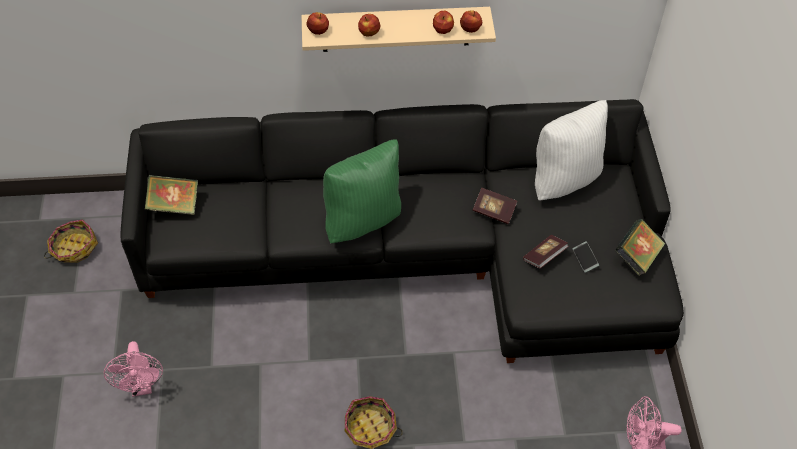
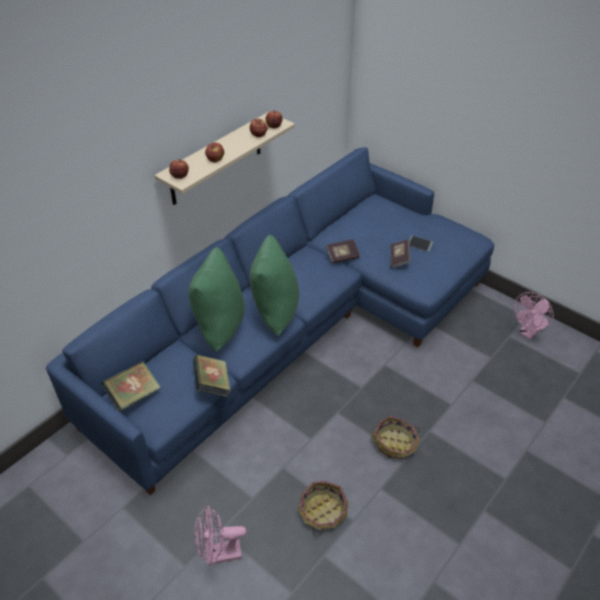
camera: 45 degrees left, 10 degrees down
(73, 247) = (44, 512): basket -> basket (322, 511)
(142, 386) = (219, 554): pink fan -> pink fan turned 135 degrees clockwise
(301, 196) = (219, 327): none -> green pillow
(424, 250) = (299, 326): black sofa -> blue sofa
(564, 179) = (356, 218): white pillow -> none
(636, 256) = (440, 227): book -> book (212, 385)

